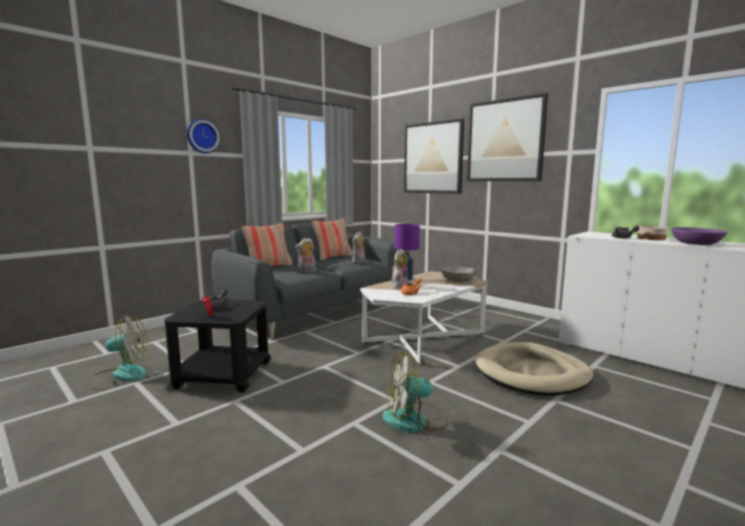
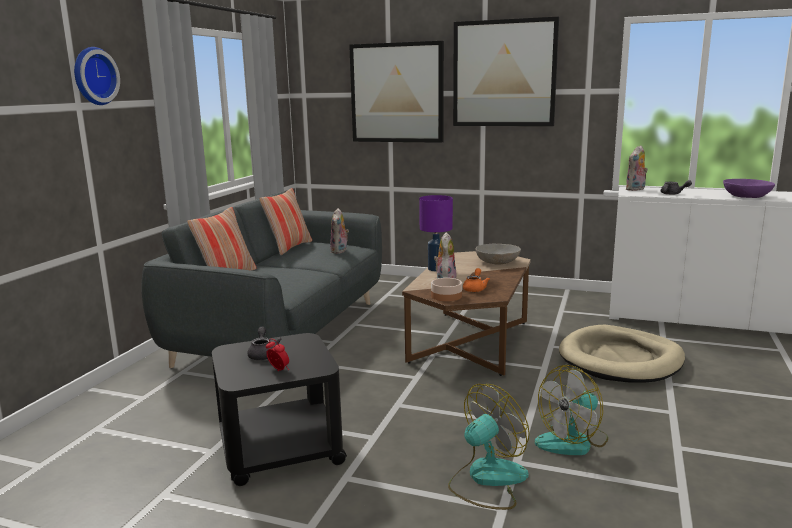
camera: 25 degrees left, 5 degrees up
(120, 375) = (121, 491): fan -> fan (487, 479)
(306, 271) = (294, 276): plush toy -> plush toy (635, 189)
(424, 338) = (469, 342): white coffee table -> brown coffee table
(651, 238) = (697, 192): bowl -> bowl (446, 296)

